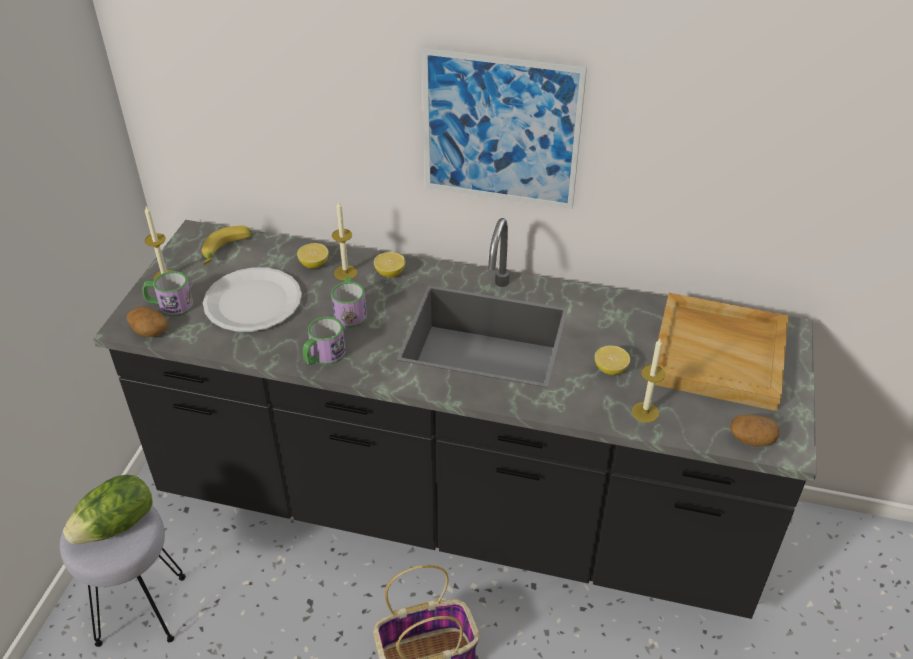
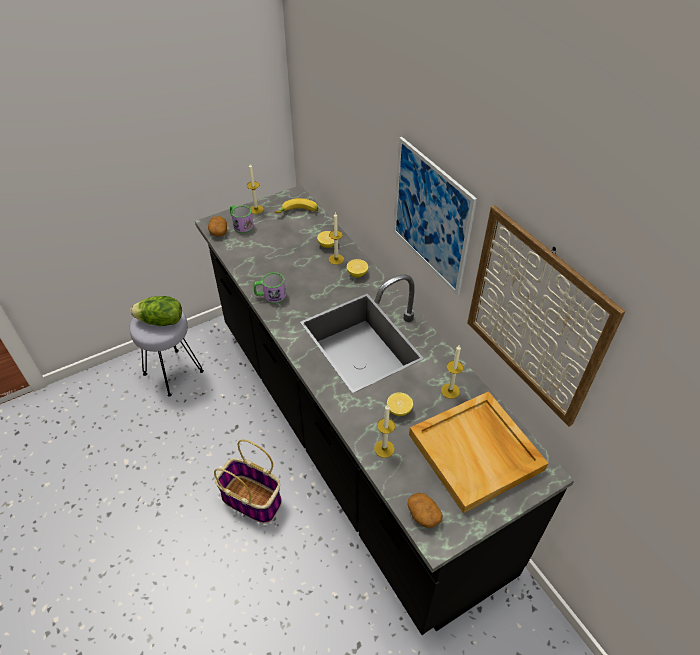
camera: 45 degrees right, 5 degrees up
(253, 301) = (276, 246): white plate -> none
(350, 312) = (311, 281): mug -> none
(629, 320) = (450, 391): none -> candle
(711, 161) = (535, 314): none -> picture

